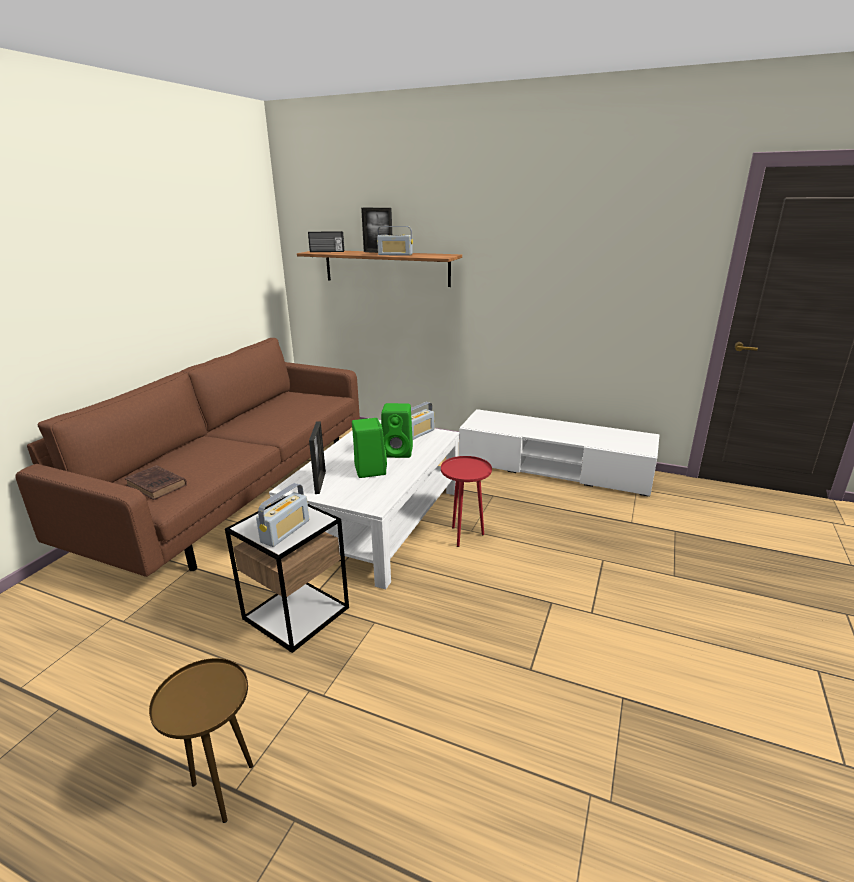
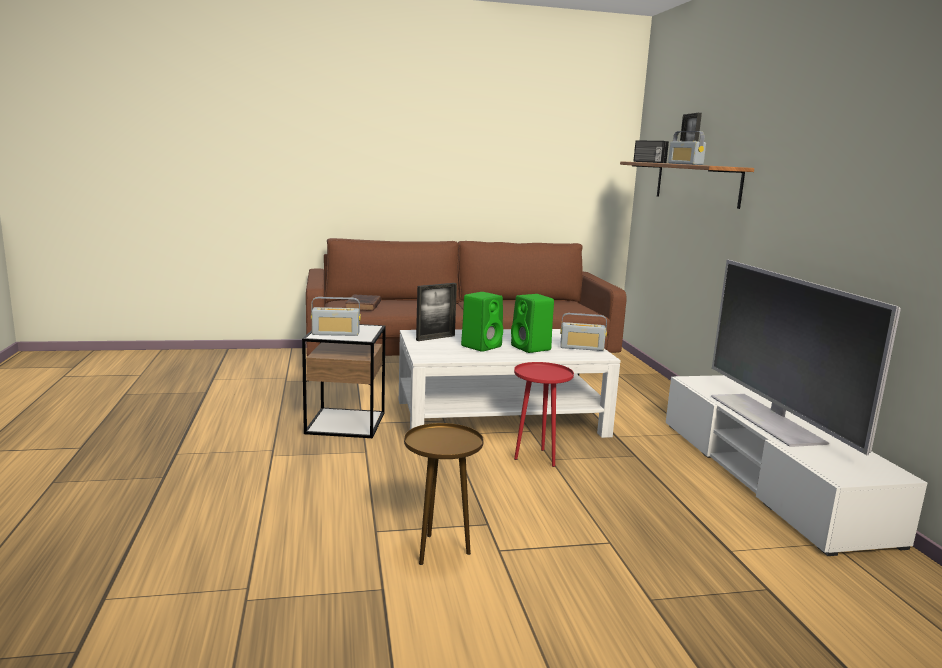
camera: 55 degrees right, 10 degrees down
(223, 789) = (174, 450): brown side table -> brown side table (439, 550)
(554, 432) = (767, 418): none -> television

